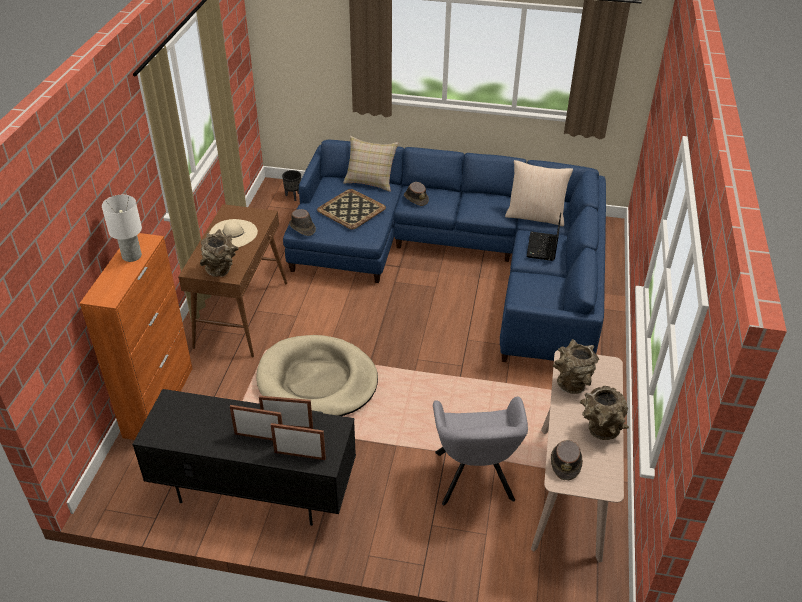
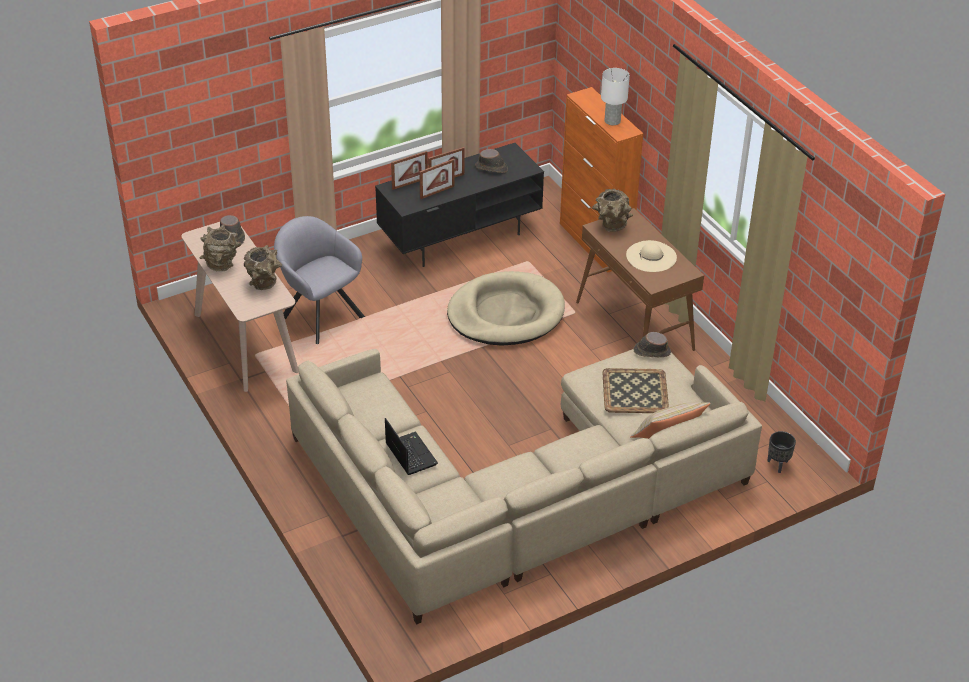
camera: 140 degrees right, 0 degrees up
(416, 198) = (595, 443): brown hat -> brown hat (491, 168)
(460, 258) = (520, 492): blue sofa -> beige sofa
(535, 216) = (454, 495): beige pillow -> none

